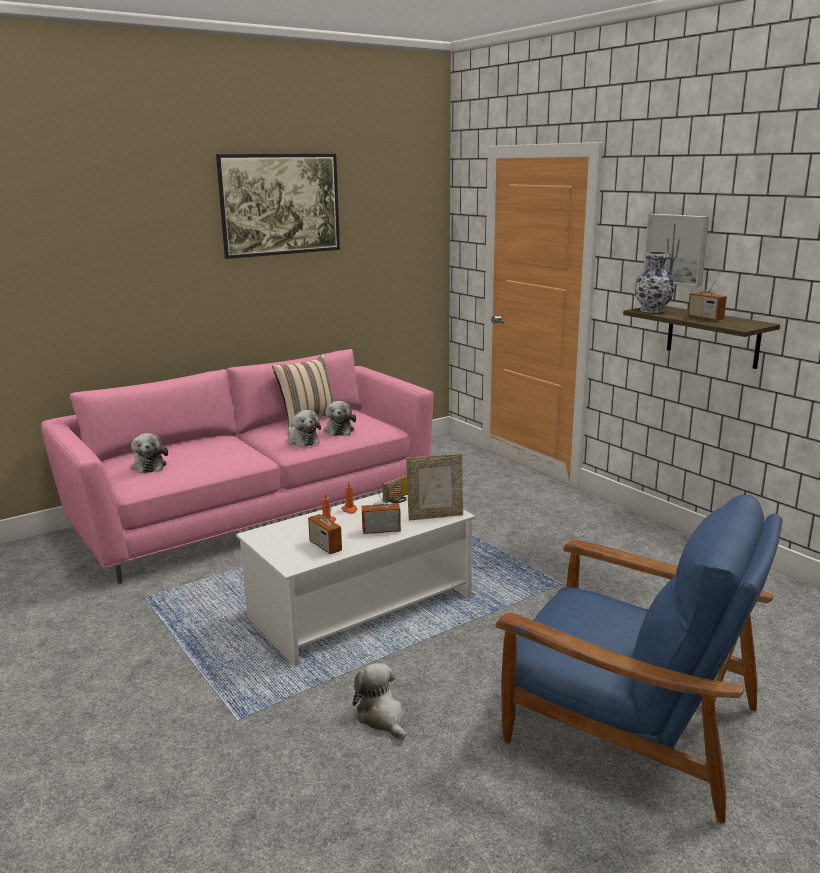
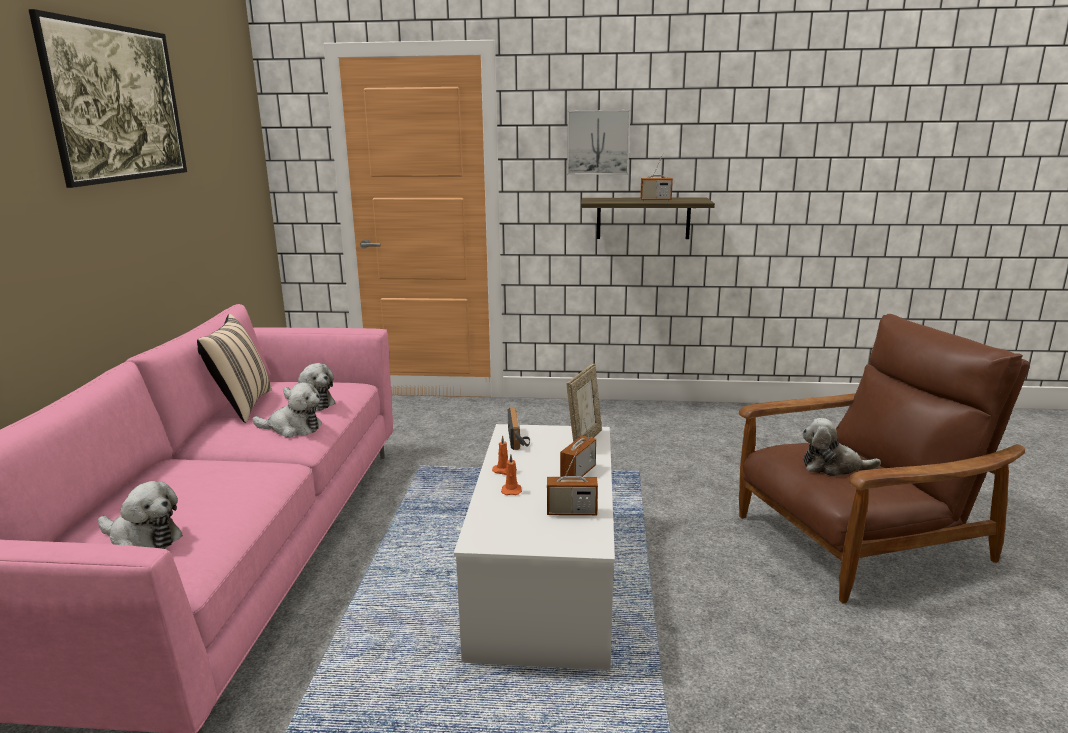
camera: 50 degrees left, 0 degrees up
(382, 717) = (754, 652): plush toy -> plush toy (833, 467)
(627, 723) = (857, 539): blue armchair -> brown armchair
(652, 310) = (601, 200): vase -> none

